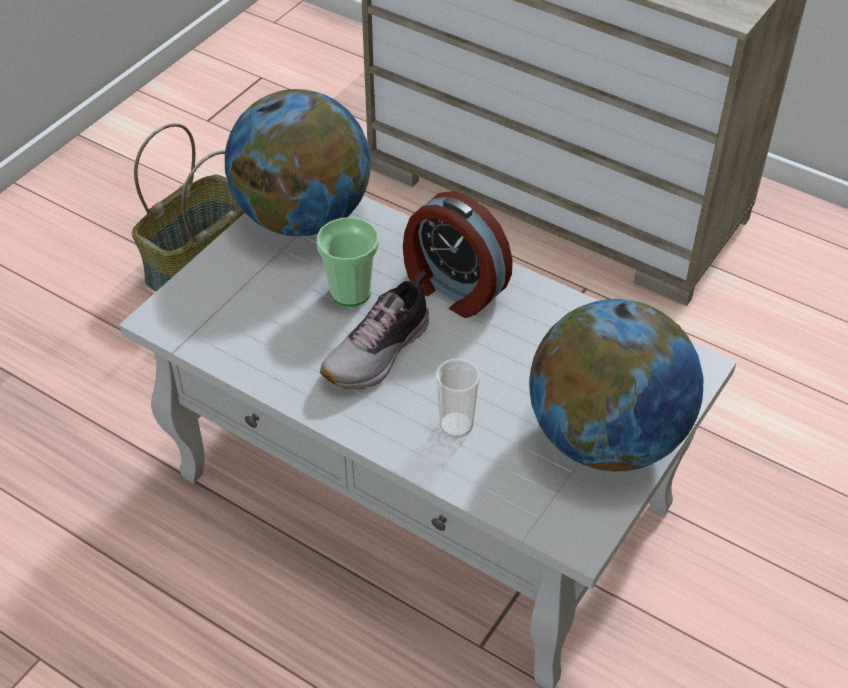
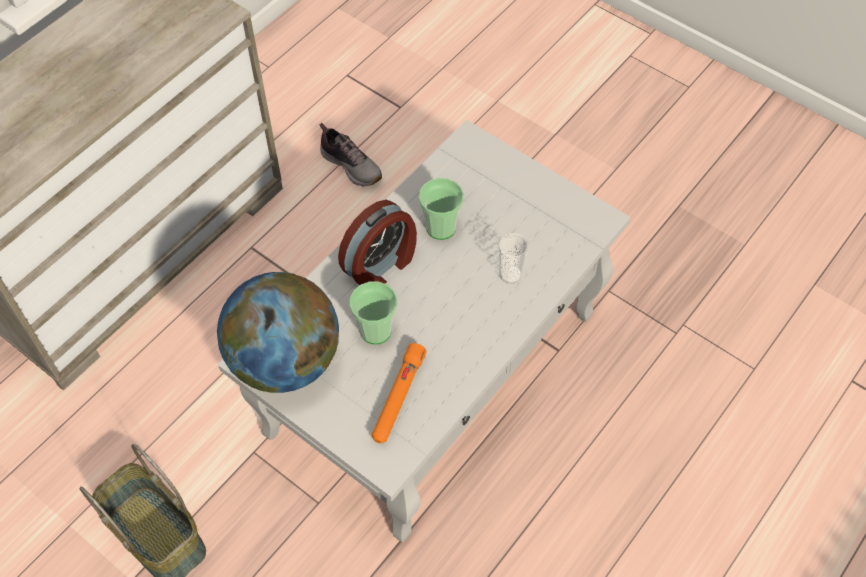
camera: 85 degrees left, 10 degrees up
(253, 320) = (398, 397): none -> orange flashlight
(379, 352) = (439, 315): shoe -> shoe (351, 165)
(526, 344) = (441, 227): none -> cup
(606, 438) = (526, 195): globe -> none

